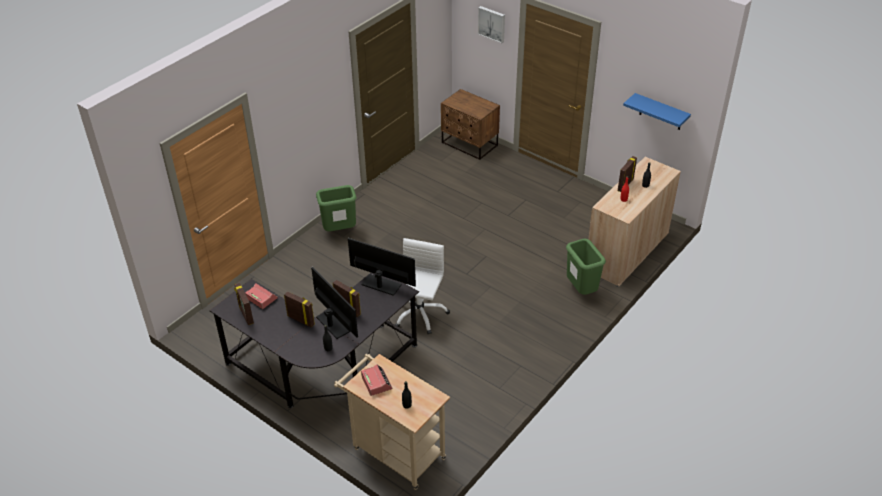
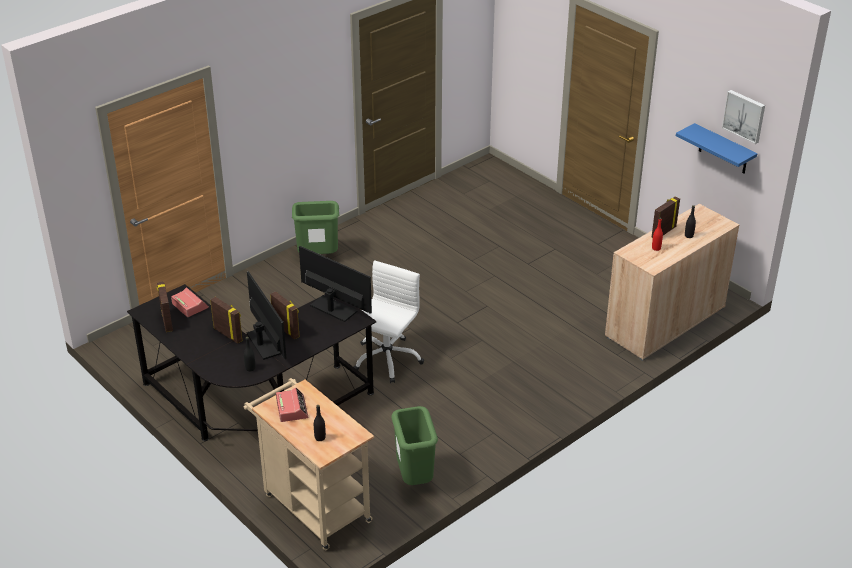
camera: 10 degrees right, 5 degrees down
(469, 144) = (503, 179): brown nightstand -> none
(492, 24) = (537, 28): picture -> picture (744, 116)
(581, 290) = (594, 358): green trash can -> green trash can (415, 478)

